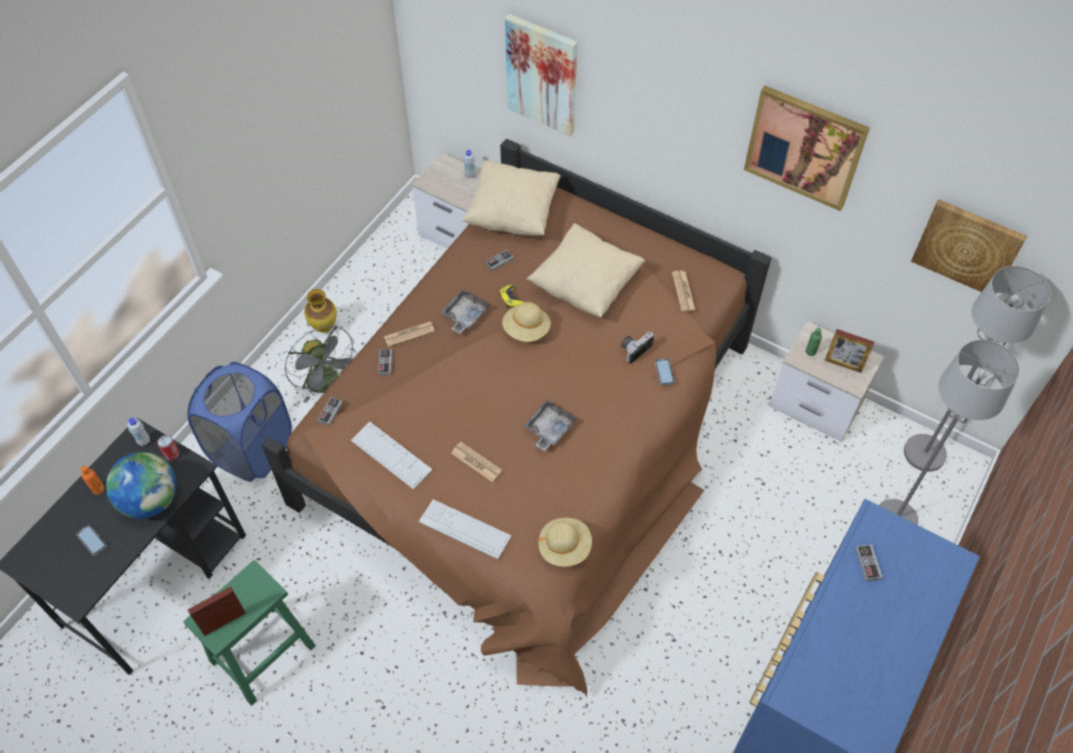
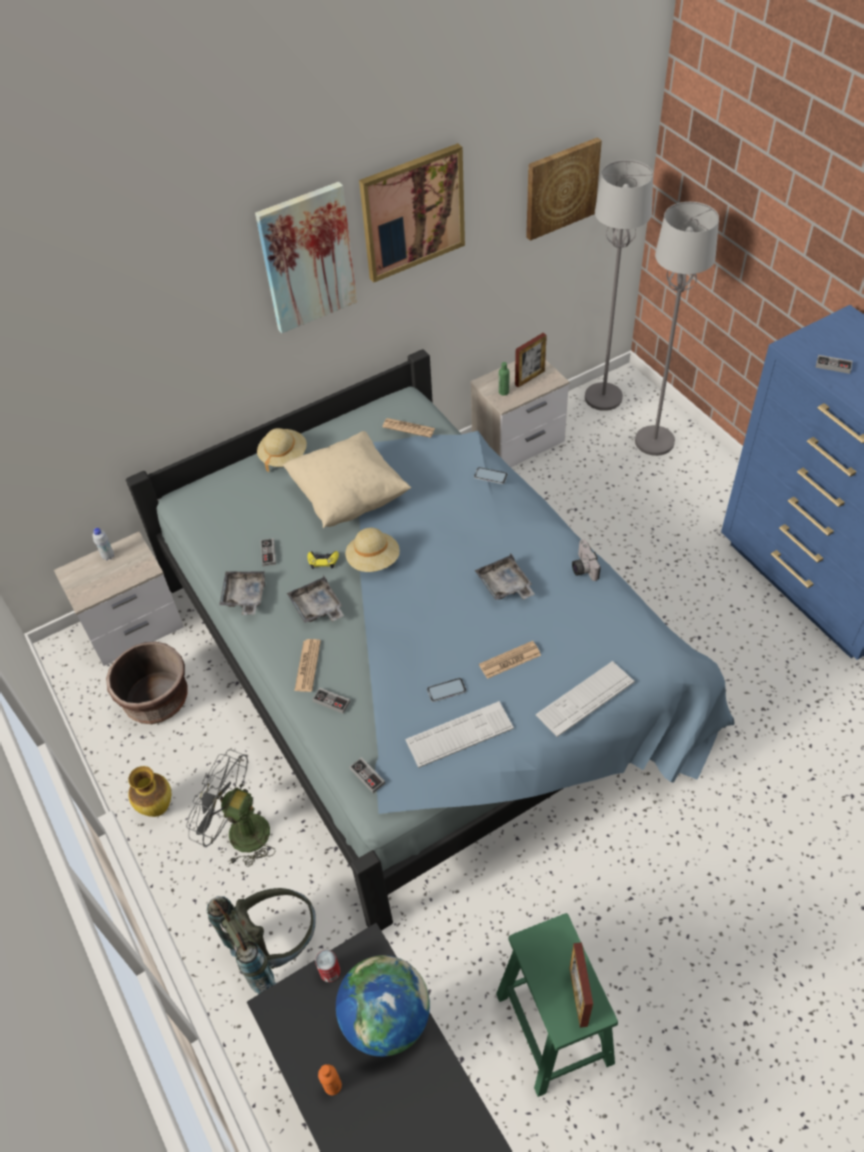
camera: 60 degrees left, 5 degrees down
(91, 540) = (408, 1117): phone -> phone (446, 690)
(144, 441) = (291, 1002): white bottle -> none
(252, 449) = (276, 948): blue laundry basket -> grey backpack
(328, 384) = (239, 832): grey fan -> grey fan turned 150 degrees counterclockwise
(407, 281) = (157, 700): none -> brown planter
(451, 266) = (244, 596): none -> grey tray
(512, 214) = (215, 520): beige pillow -> none
(532, 438) = (427, 662): brown bed -> blue bed
(542, 75) = (135, 369): picture -> picture (307, 258)
(564, 547) = (645, 623): beige hat -> beige hat (283, 456)
(635, 349) = (451, 486): camera -> camera (582, 567)

